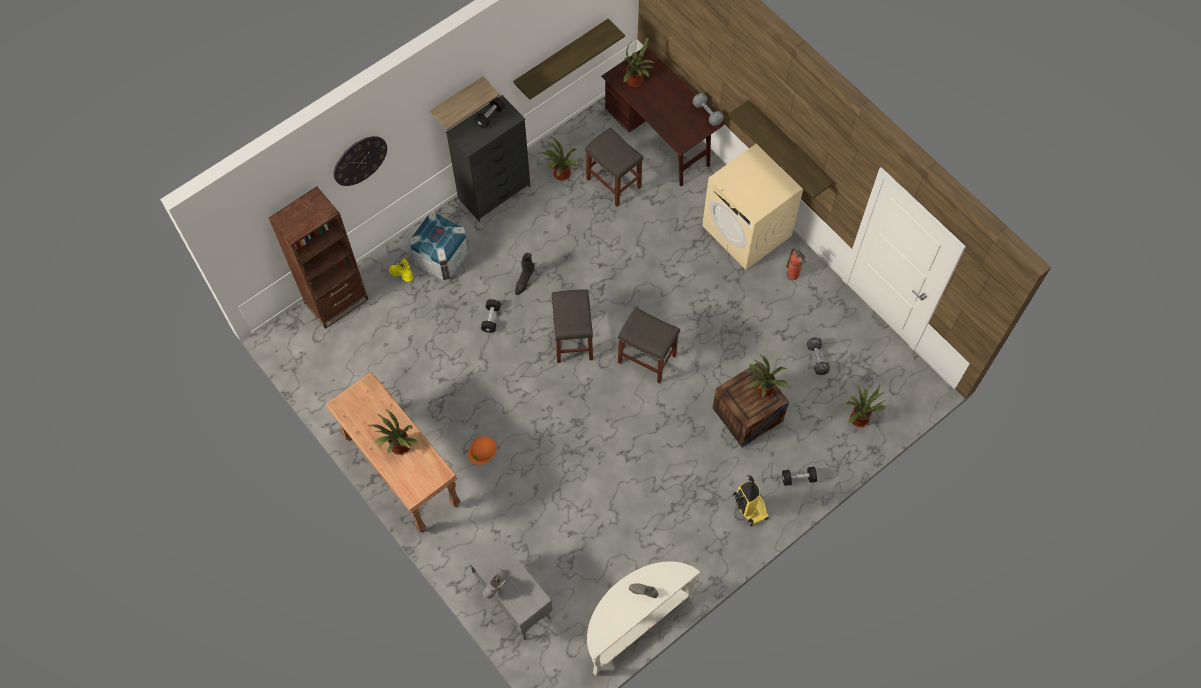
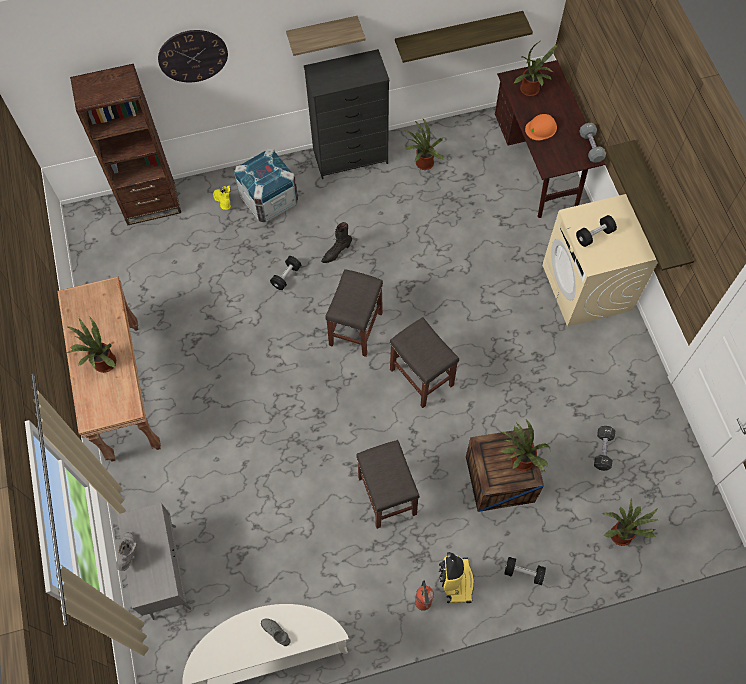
camera: 25 degrees right, 0 degrees up
(482, 450) = (212, 402): orange hard hat -> orange hard hat (541, 128)
(490, 116) = (355, 65): black dumbbell -> black dumbbell (594, 235)
(495, 586) = (129, 553): grey boot -> grey boot turned 45 degrees counterclockwise
(613, 183) = (470, 190): grey stool -> grey stool (386, 495)
(793, 274) = (616, 351): fire extinguisher -> fire extinguisher (423, 603)

